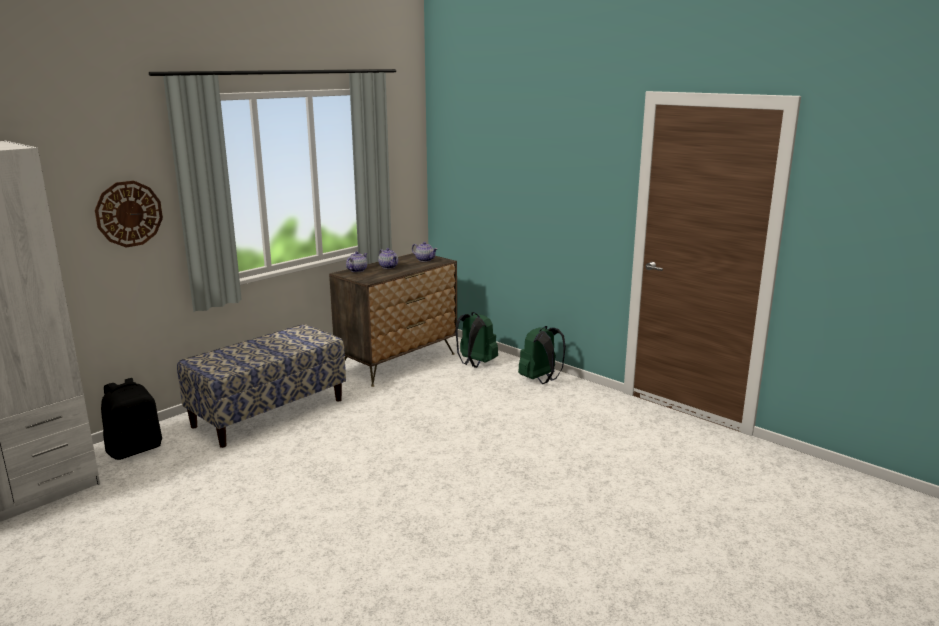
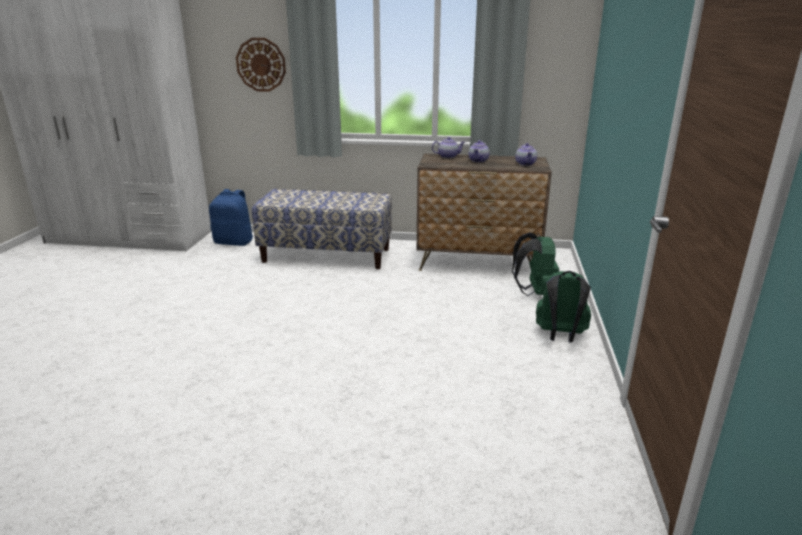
camera: 55 degrees right, 5 degrees up
(135, 449) = (234, 242): black backpack -> blue backpack

